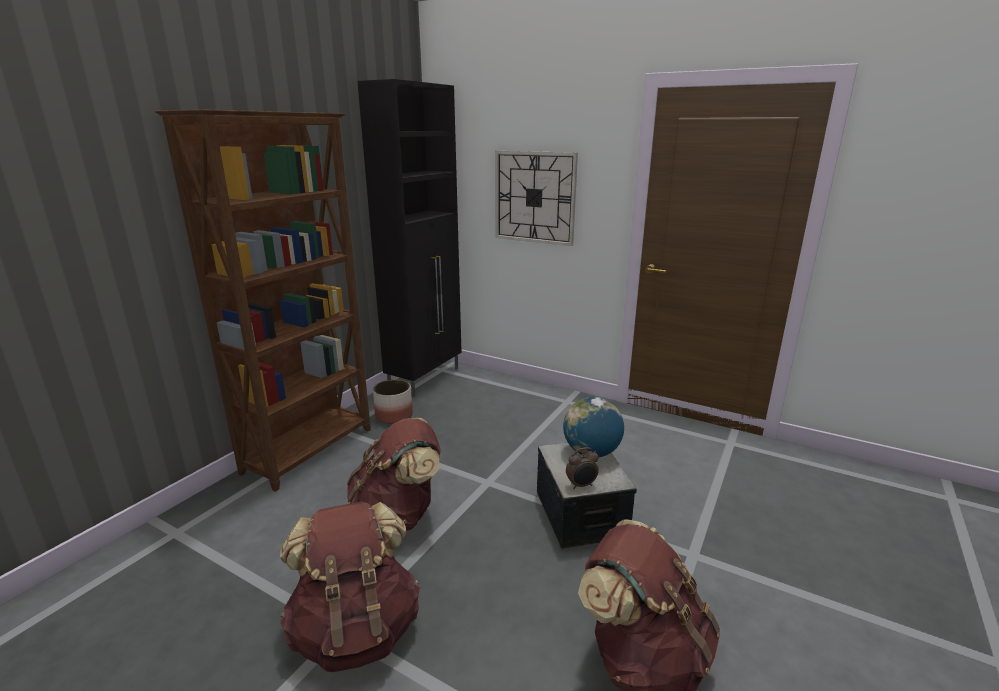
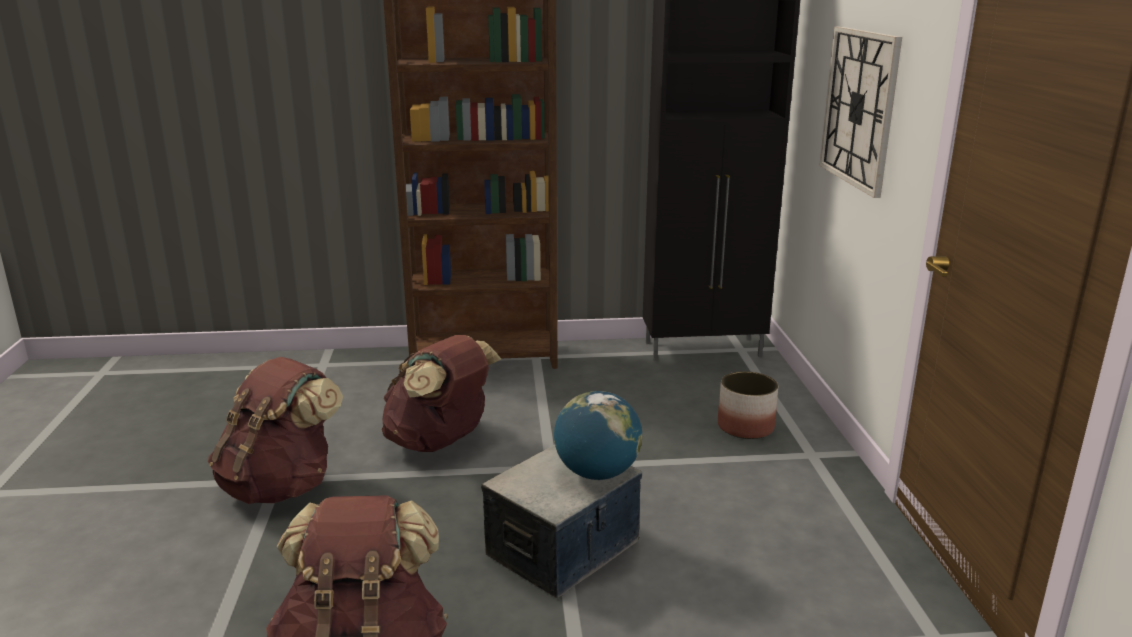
camera: 55 degrees right, 0 degrees up
(394, 416) = (600, 368): planter -> planter (746, 427)
(581, 485) = (517, 486): alarm clock -> none

